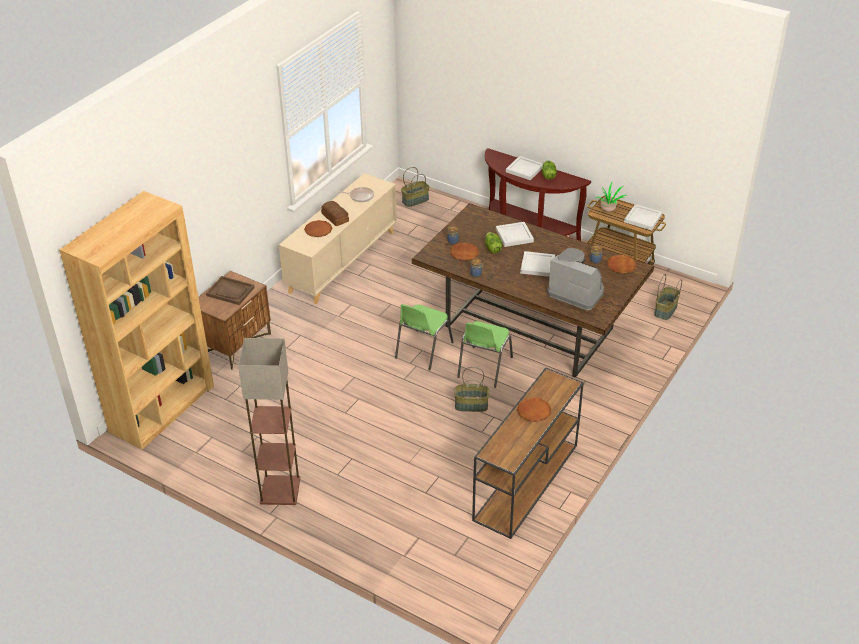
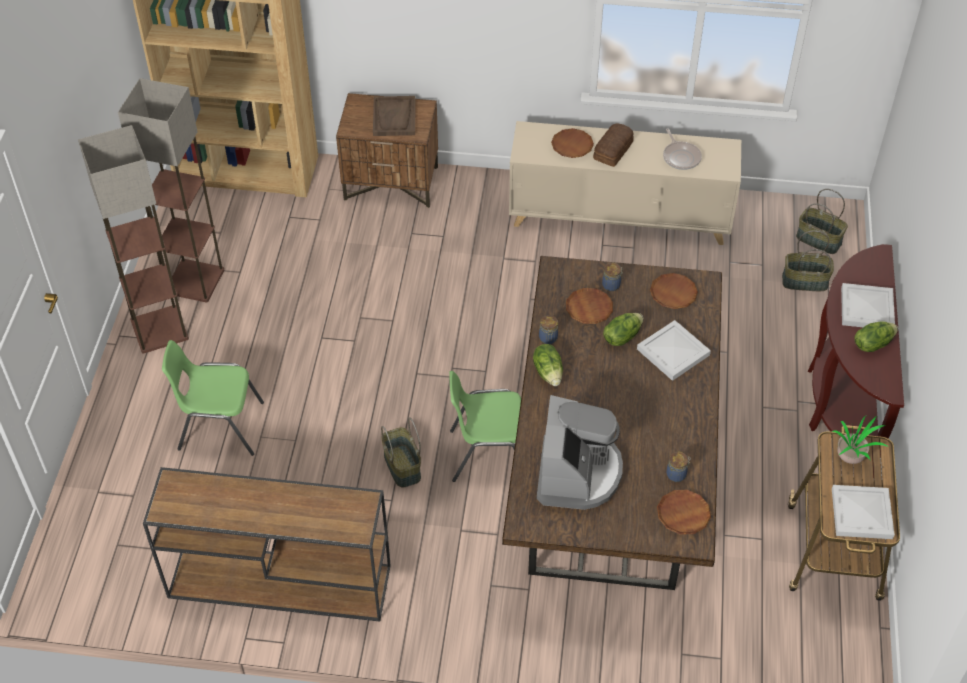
camera: 65 degrees right, 10 degrees up
(247, 461) = (194, 280): none -> floor lamp
(422, 350) = (485, 372): green chair -> green chair (219, 426)
(501, 281) = (548, 372): none -> lettuce
(534, 411) = (278, 506): brown plate -> brown plate (673, 293)
(538, 265) = (616, 405): white tray -> none
(666, 310) = (769, 654): basket -> basket (804, 282)

